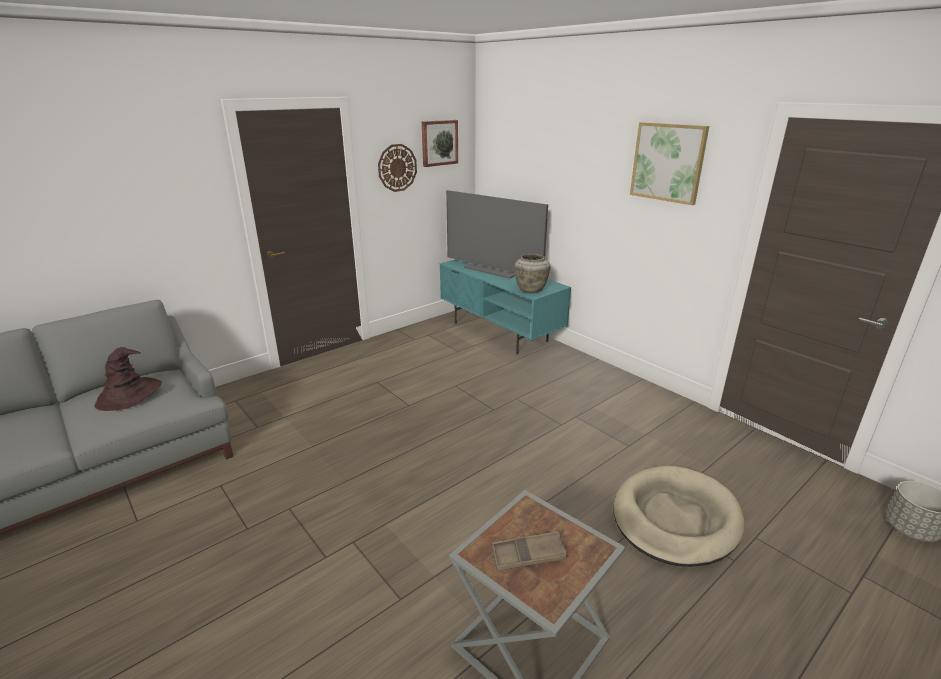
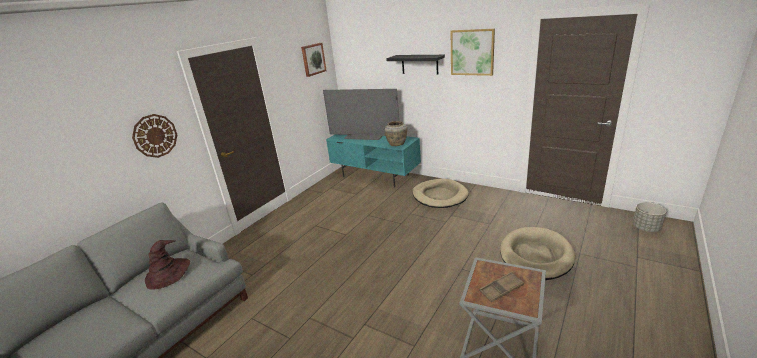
camera: 15 degrees left, 0 degrees up
(397, 168) = (291, 80): wall clock -> wall clock (155, 135)
(576, 383) = (439, 196): none -> beige dog bed
(588, 171) = (419, 64): none -> black shelf

